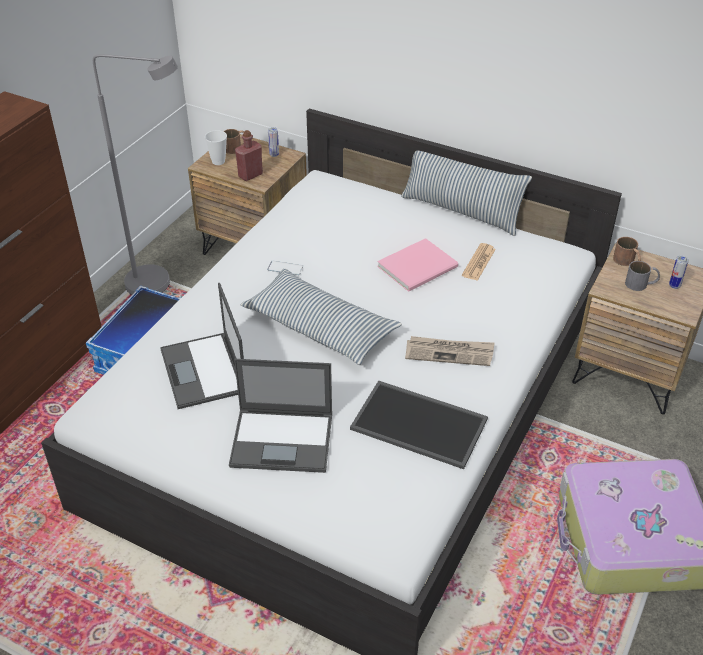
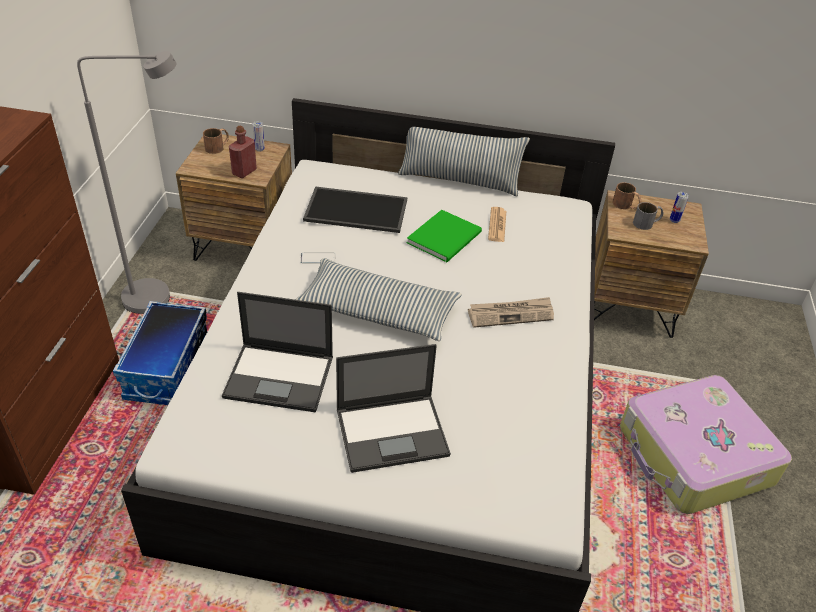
camera: 20 degrees left, 0 degrees up
(204, 371) = (280, 377): laptop -> laptop turned 45 degrees counterclockwise
(218, 161) = (205, 162): cup -> none
(420, 267) = (446, 237): pink book -> green book
(421, 423) = (517, 387): tray -> tray (357, 209)

